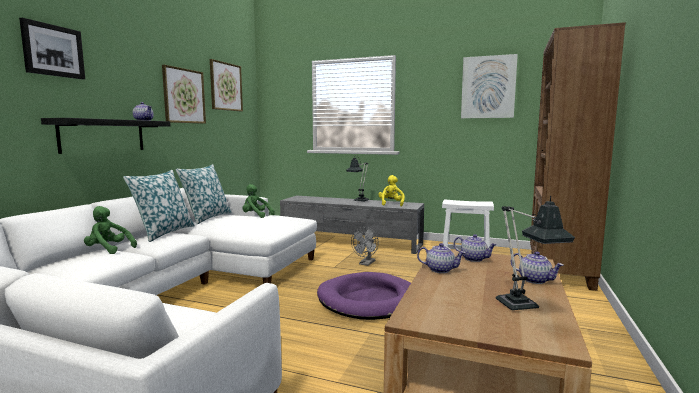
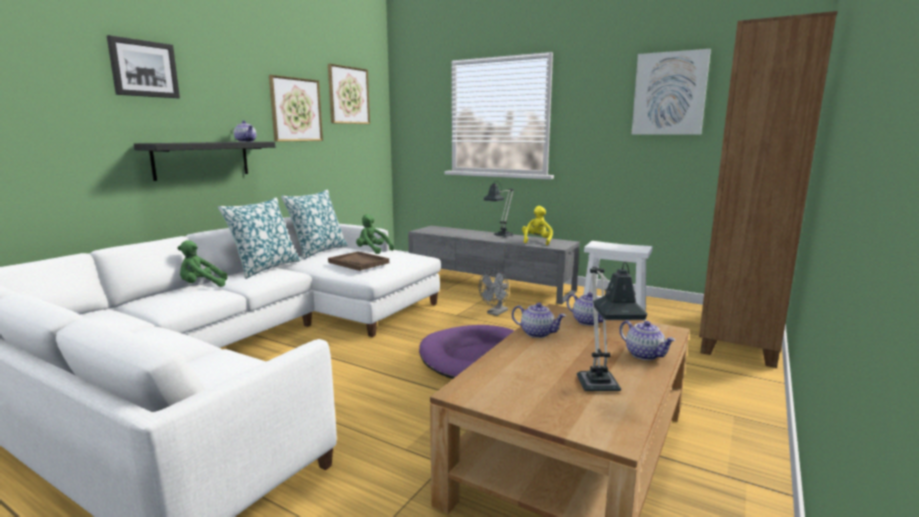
camera: 10 degrees right, 5 degrees up
(108, 250) = (202, 286): green plush toy -> green plush toy turned 45 degrees counterclockwise
(250, 225) = (359, 262): none -> brown tray

